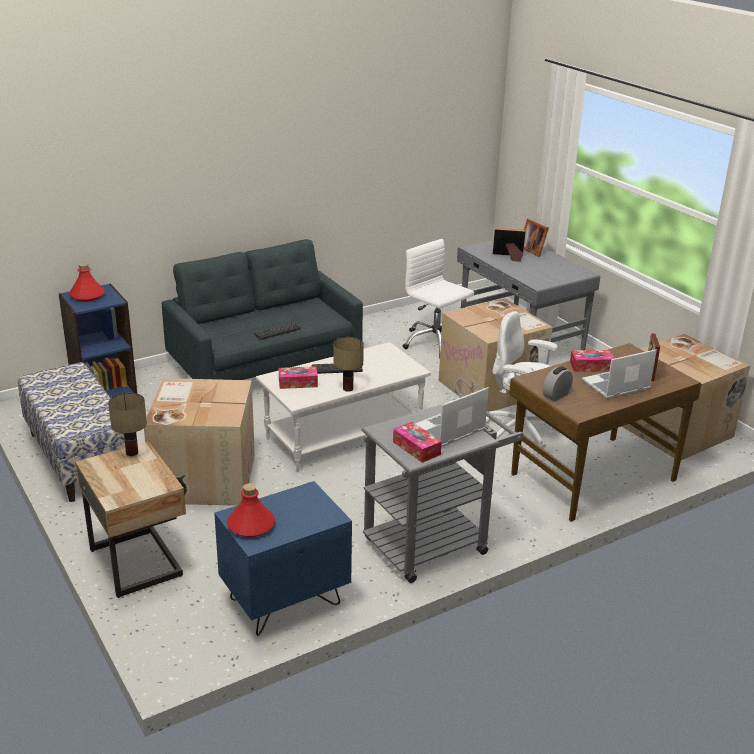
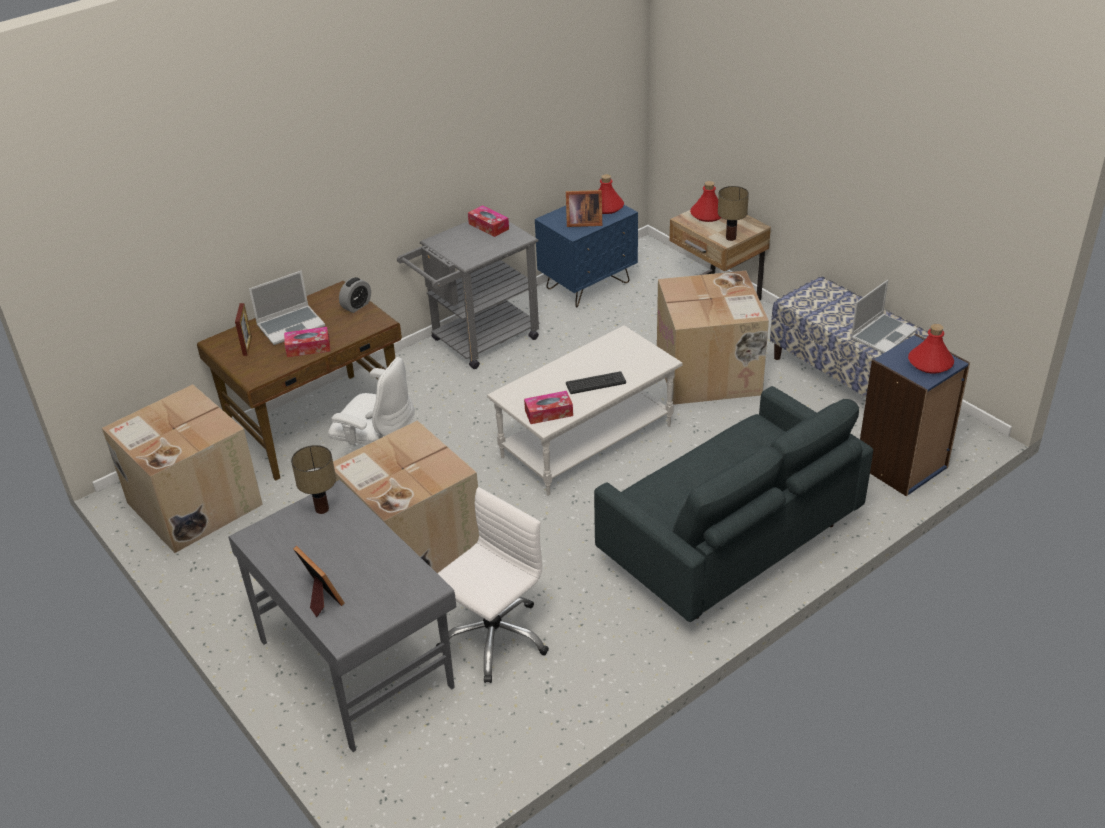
camera: 175 degrees right, 10 degrees up
(133, 487) = (708, 214): none -> red bottle
(277, 331) = (698, 455): keyboard -> none
(298, 383) = (631, 358): tissue box -> tissue box (548, 413)
(348, 388) = (575, 358): table lamp -> table lamp (321, 509)
(435, 342) = (493, 637): white office chair -> white office chair turned 90 degrees counterclockwise
(448, 430) = (463, 242): laptop -> laptop (882, 334)
(508, 257) = (367, 566): picture frame -> picture frame (582, 222)

